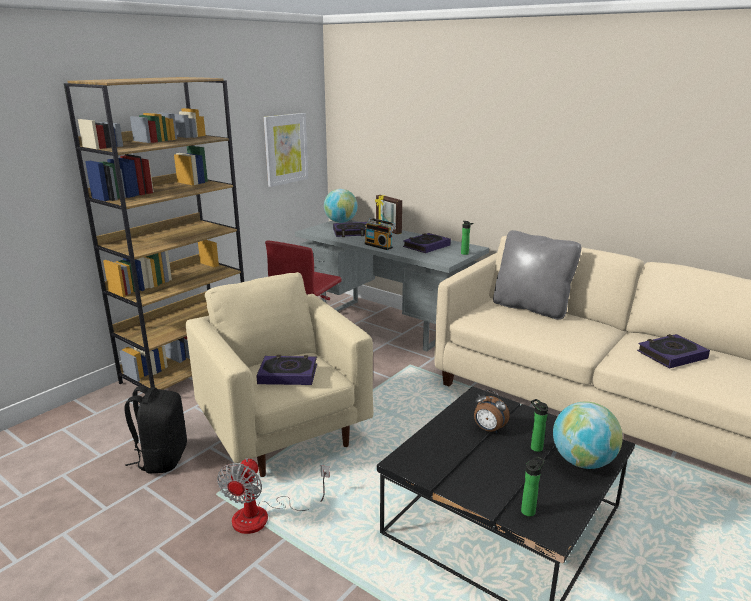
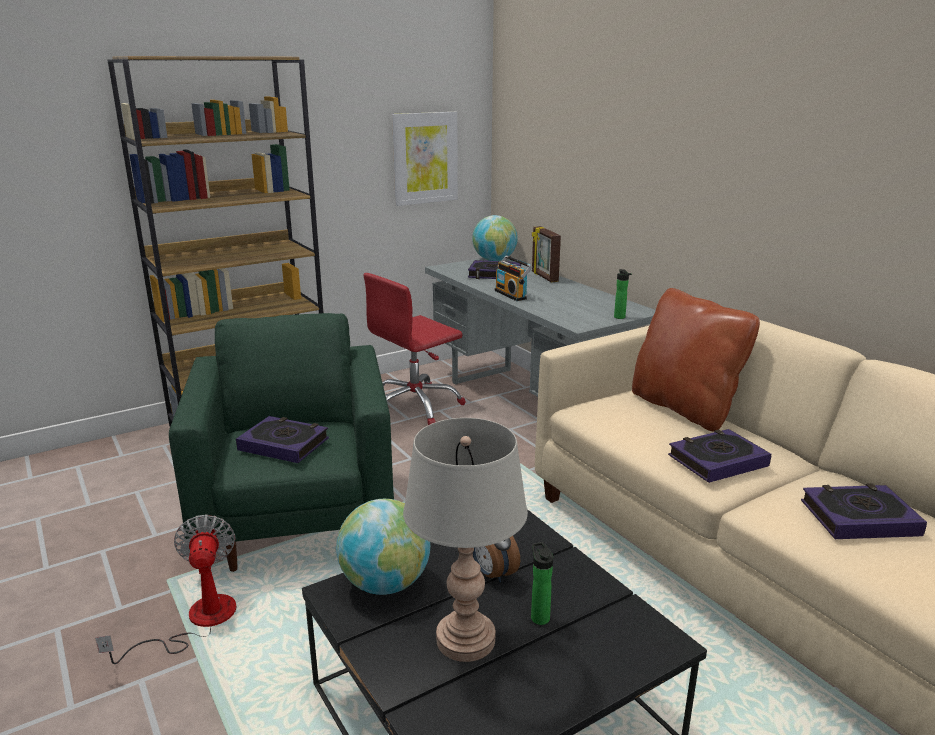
camera: 20 degrees right, 0 degrees up
(162, 458) = (145, 522): black backpack -> none
(264, 516) = (196, 622): fan -> fan turned 135 degrees clockwise
(284, 432) = (298, 521): beige armchair -> green armchair
(426, 246) = (575, 302): book -> book (717, 461)
(505, 470) = (465, 640): none -> grey table lamp
(529, 510) = (449, 711): bottle -> none
(531, 308) = (684, 408): grey pillow -> brown pillow
(582, 461) = (594, 657): globe -> globe (385, 584)

